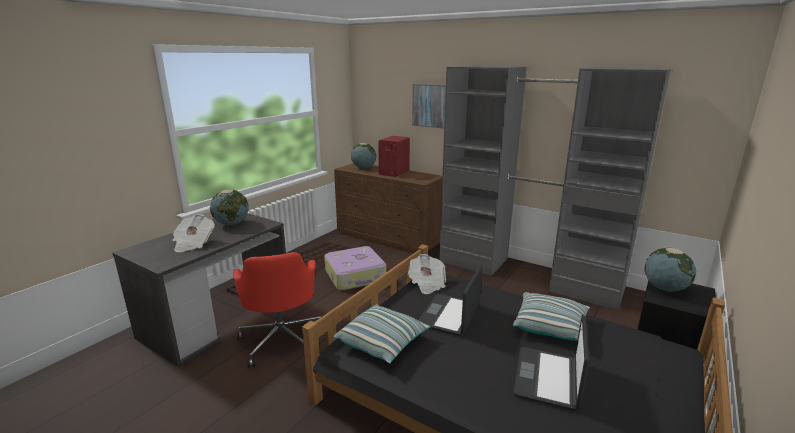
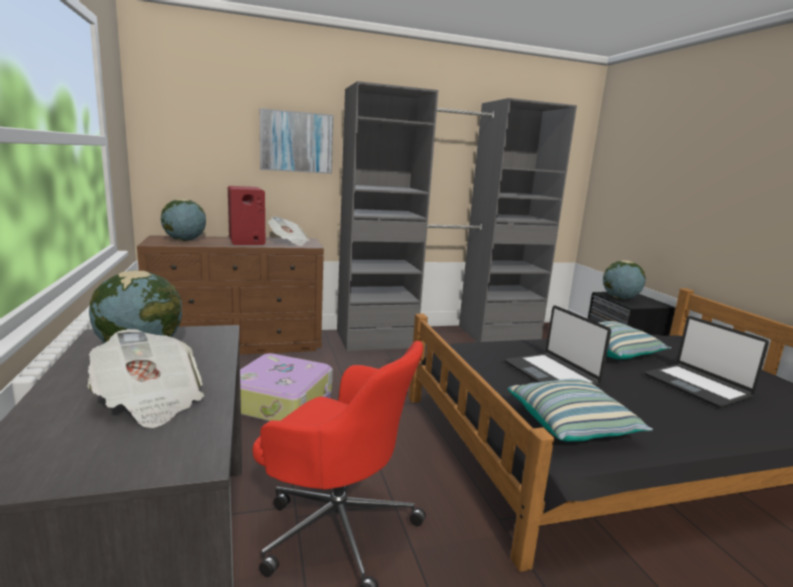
camera: 50 degrees left, 5 degrees down
(427, 283) = (469, 356): newspaper -> newspaper (289, 242)

